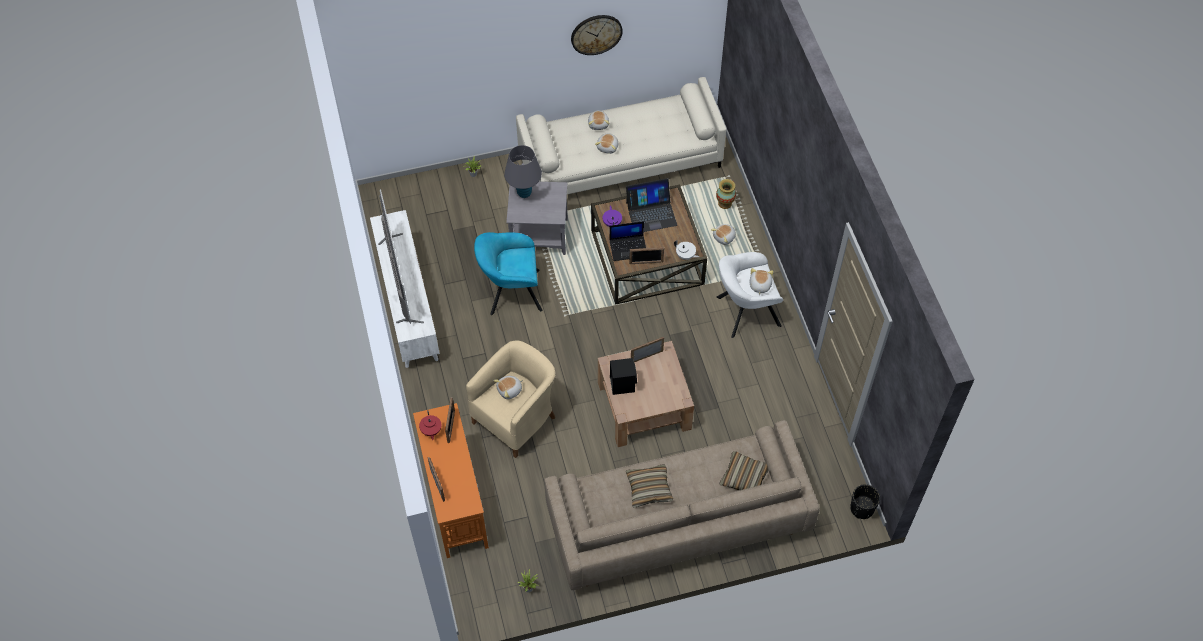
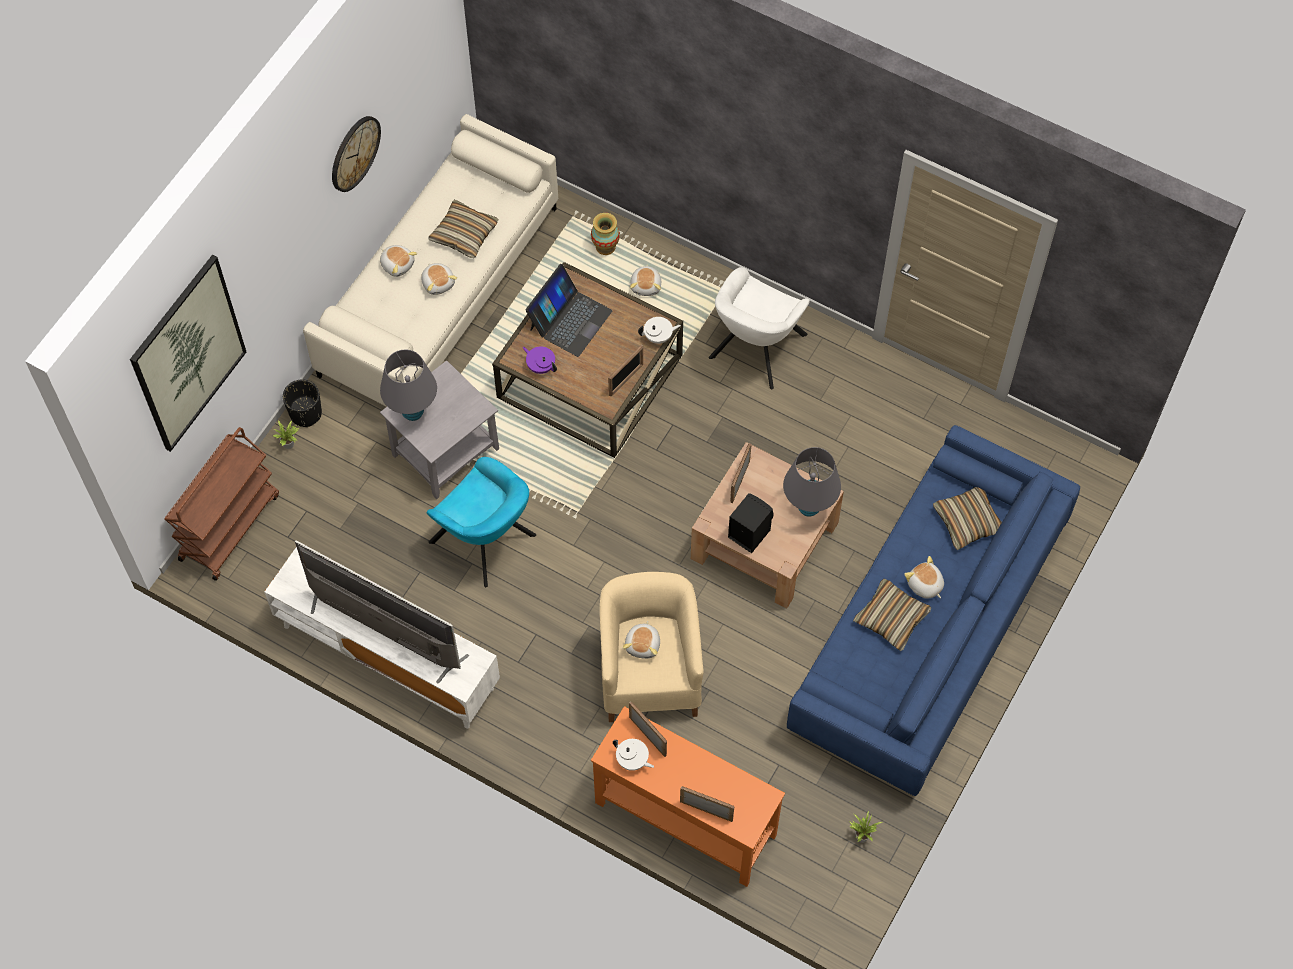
camera: 45 degrees left, 5 degrees up
(407, 188) = (229, 526): none -> brown cart
(414, 61) = (188, 354): none -> picture
(431, 431) = (632, 760): red teapot -> white teapot
(511, 292) = (486, 542): turquoise armchair -> turquoise armchair turned 90 degrees counterclockwise
(628, 248) = (589, 379): laptop -> none
(646, 134) = (464, 234): none -> pillow
(666, 398) = (808, 507): none -> grey table lamp
(677, 520) = (927, 628): beige sofa -> blue sofa
(759, 285) = (768, 304): plush toy -> plush toy (924, 585)
(862, 508) = (1080, 455): black planter -> black planter (306, 413)

